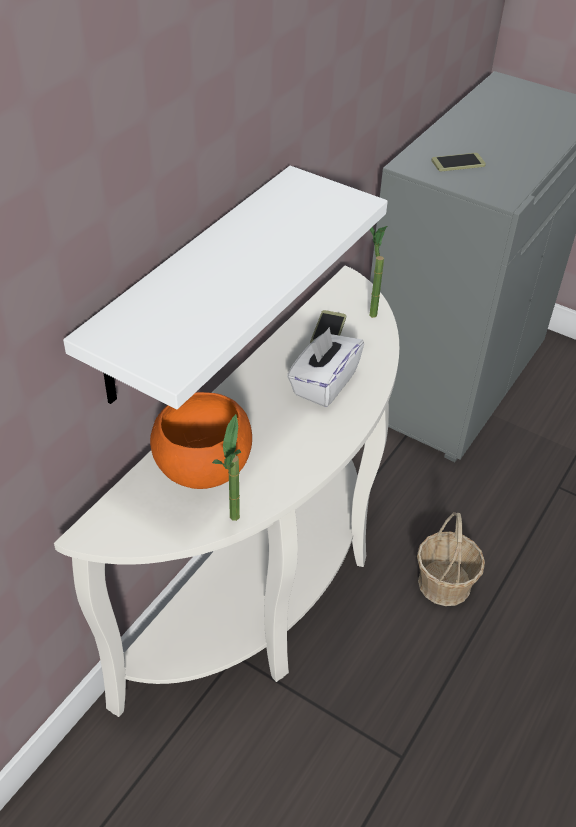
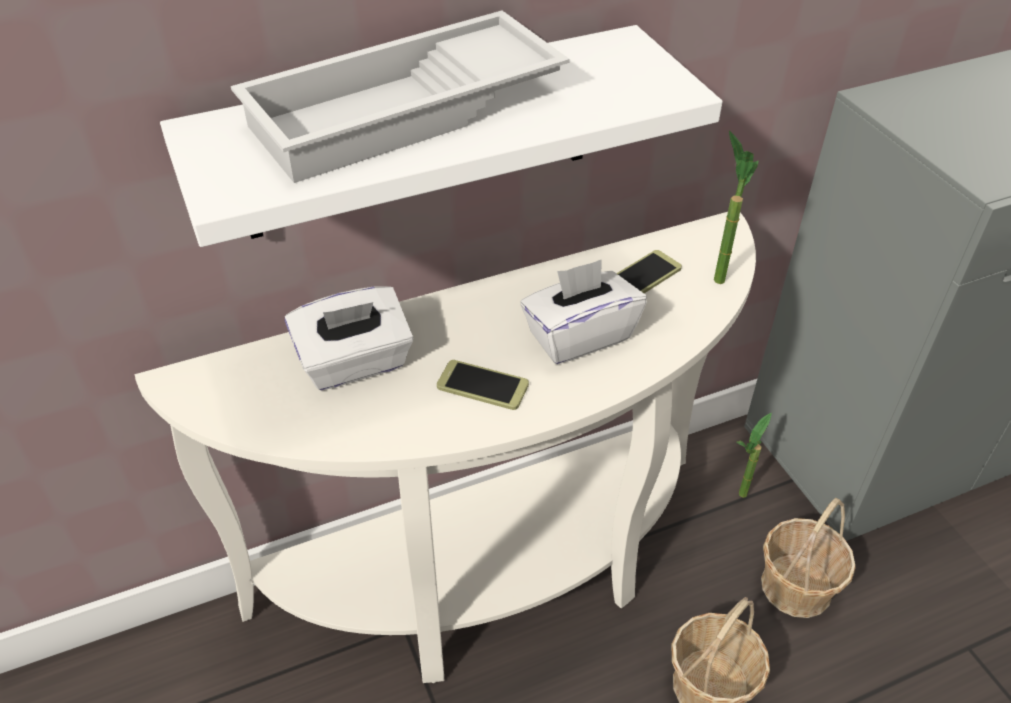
camera: 35 degrees right, 0 degrees up
(202, 464) = (355, 363): orange bowl -> white tissue box
(220, 273) = (406, 114): none -> white tray
(234, 525) = (322, 449): potted plant -> potted plant (739, 500)
(450, 500) = (795, 586): none -> basket
(458, 163) = (957, 116): phone -> phone (482, 386)

